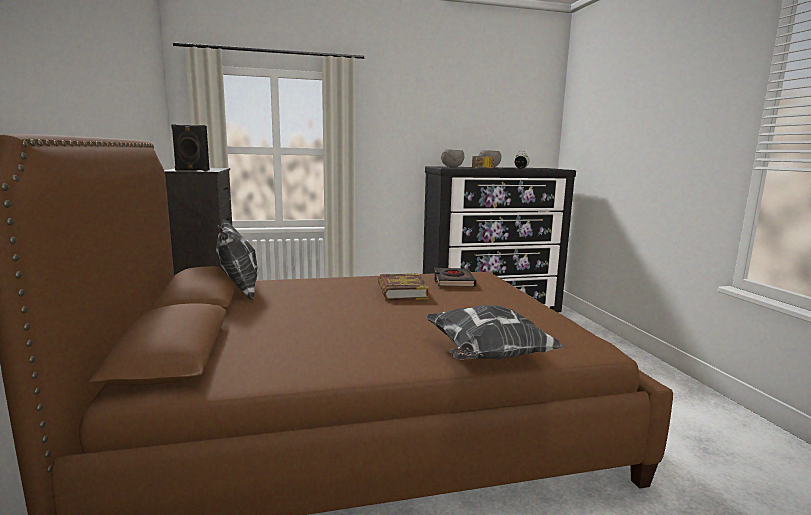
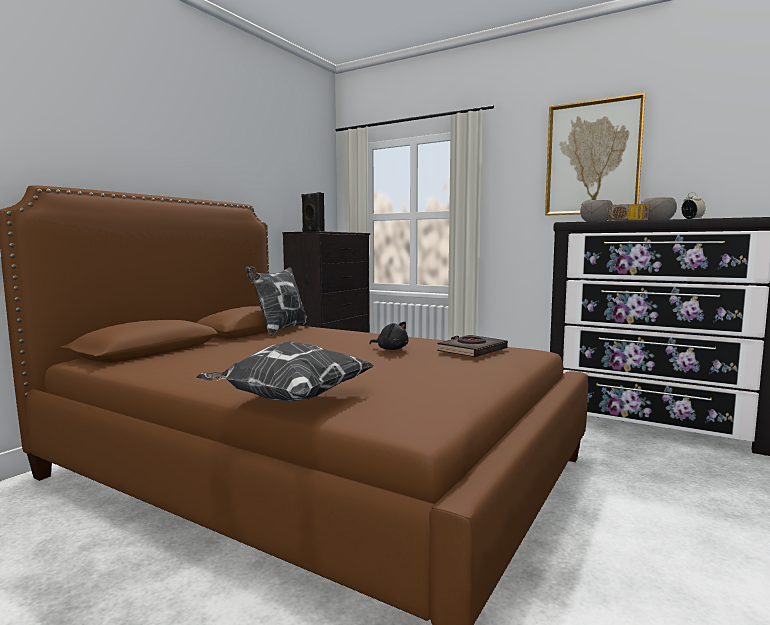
camera: 45 degrees right, 5 degrees down
(401, 291) = (391, 349): book -> black plush toy
(439, 114) = (593, 158): none -> picture

